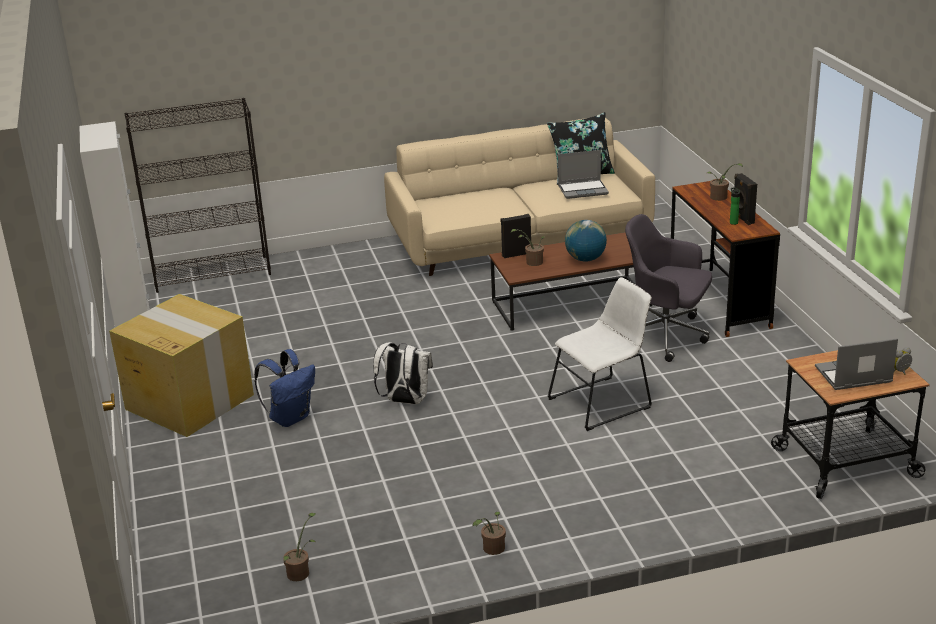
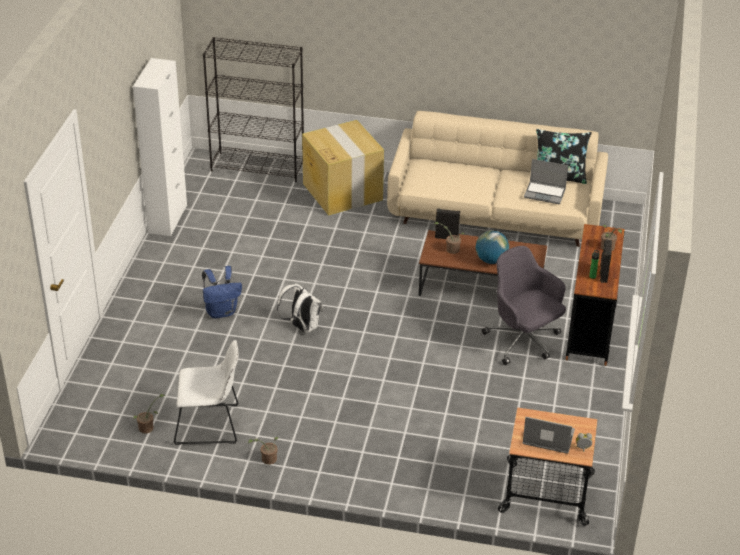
camera: 25 degrees right, 10 degrees up
(188, 401) = (170, 274): cardboard box -> cardboard box (342, 191)
(603, 402) = (429, 380): white chair -> white chair (210, 424)

